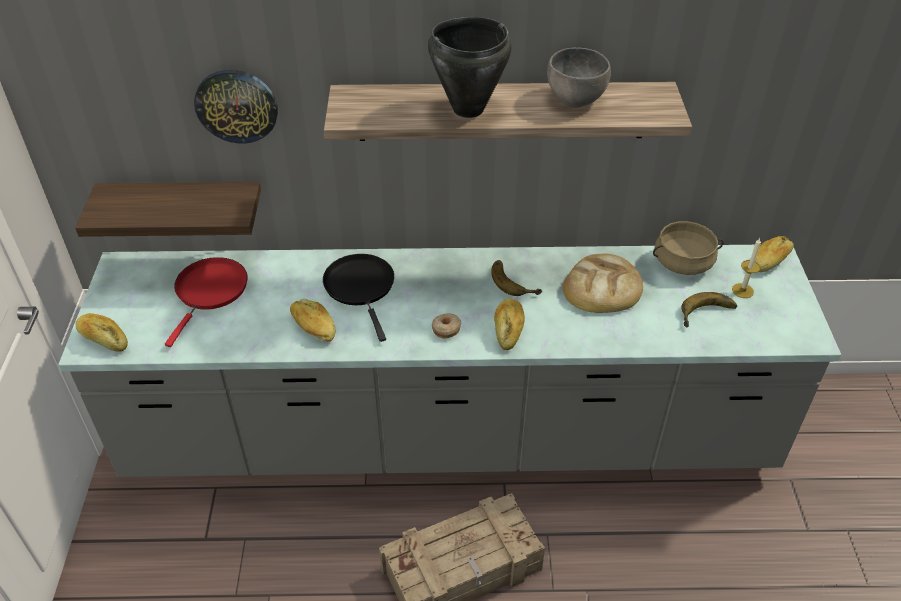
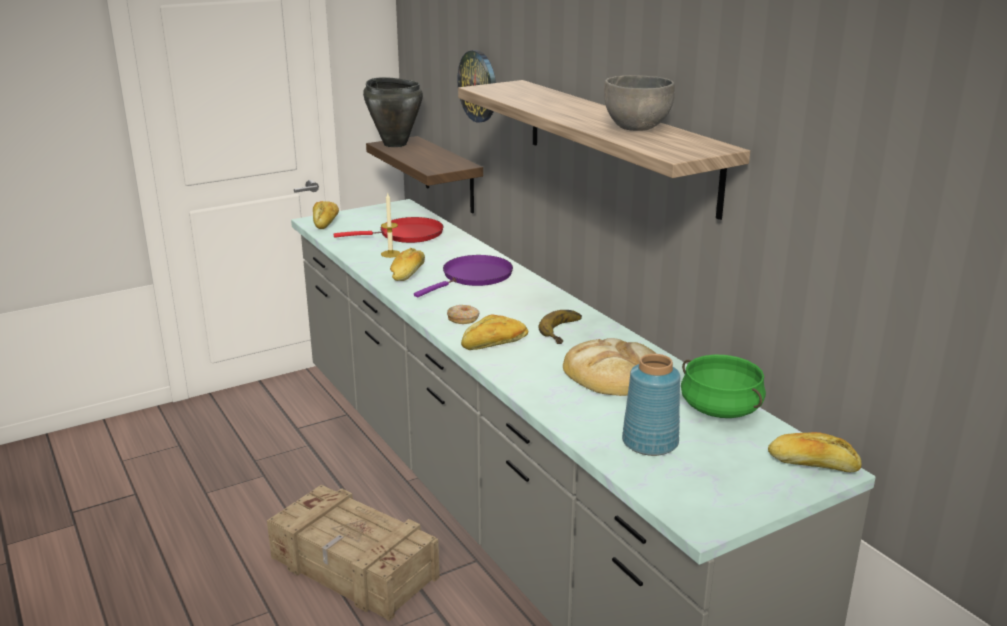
camera: 60 degrees right, 20 degrees down
(361, 287) = (474, 277): black frying pan -> purple frying pan
(467, 109) = (555, 107): black cooking pot -> black cooking pot (395, 144)
(682, 263) = (720, 409): beige cooking pot -> green cooking pot
(708, 315) = (650, 442): banana -> blue vase
(742, 290) = (726, 456): candle -> candle (390, 254)

